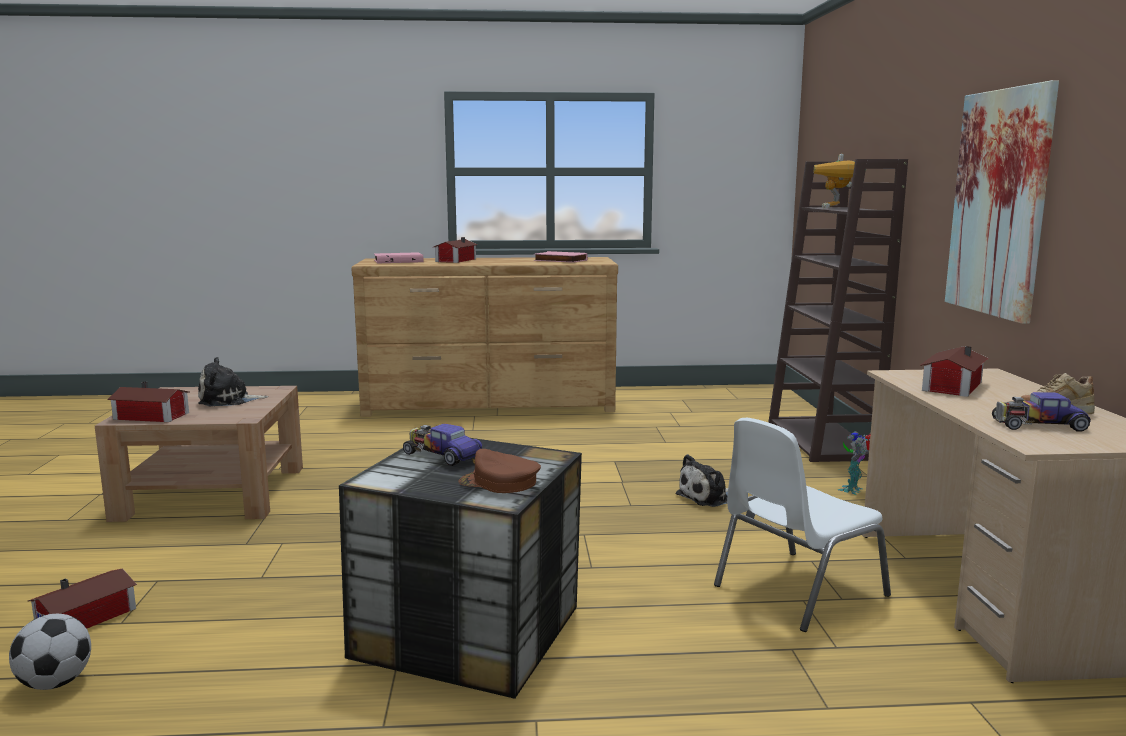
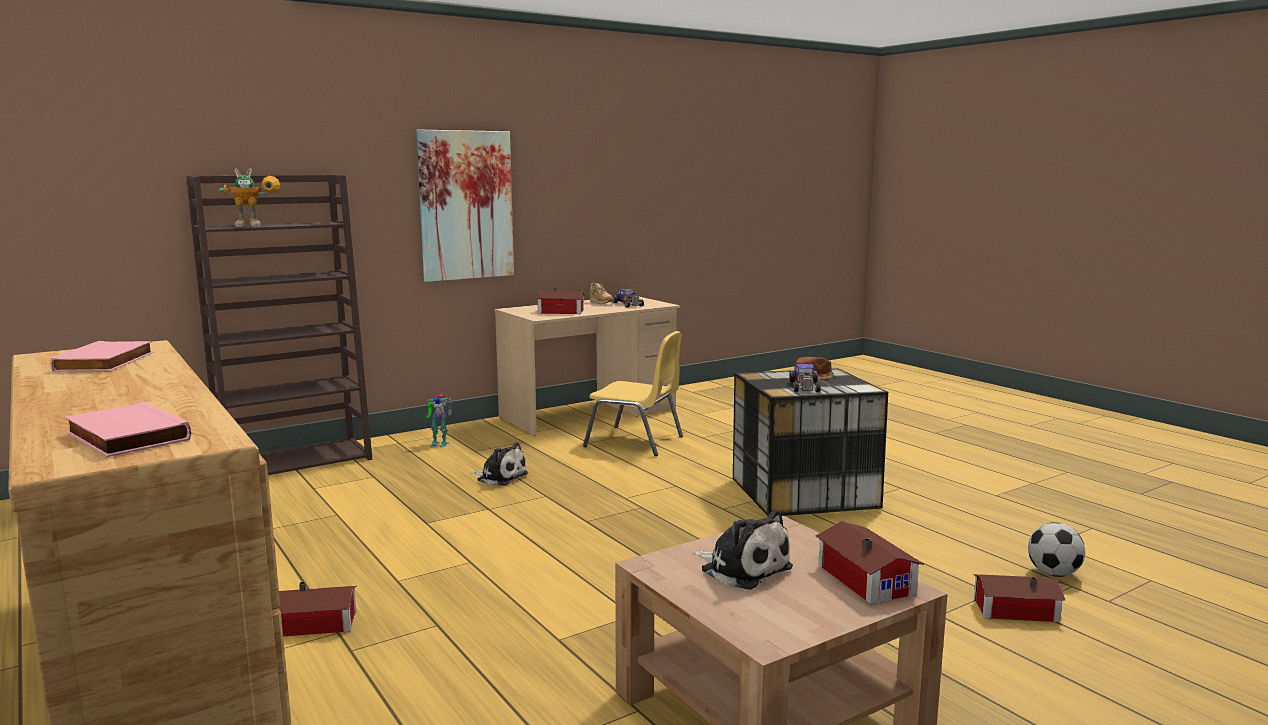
camera: 120 degrees left, 0 degrees up
(454, 260) = (101, 408): toy house -> toy house (317, 624)
(796, 590) = (636, 442): white chair -> yellow chair

